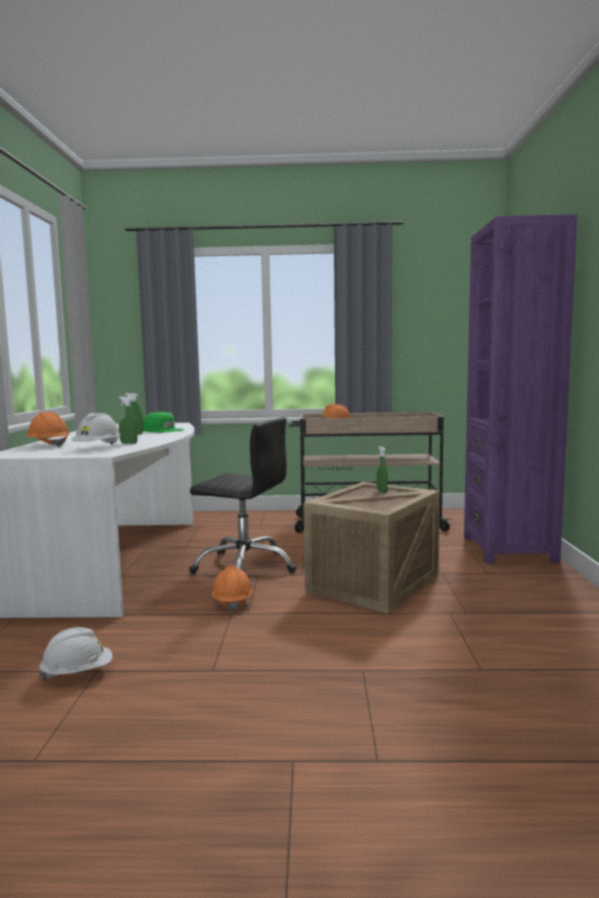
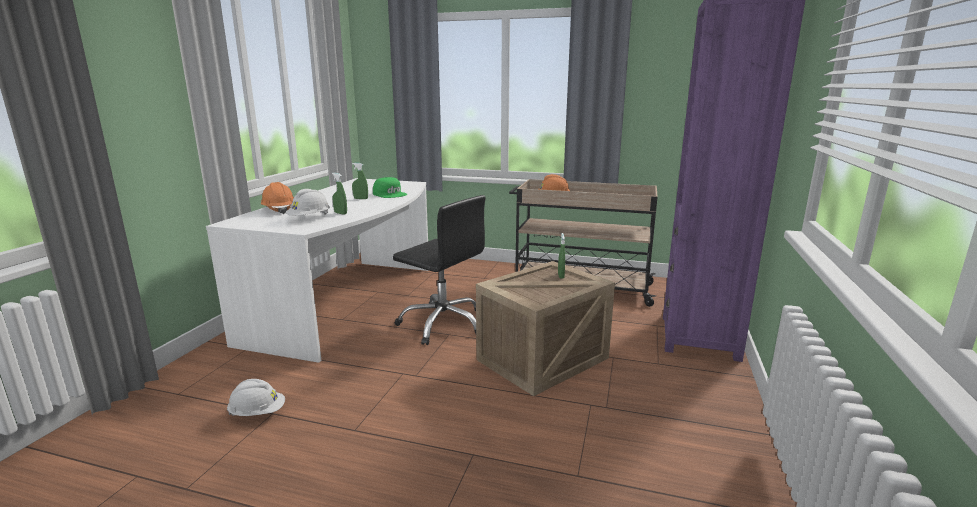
camera: 15 degrees right, 10 degrees up
(232, 602) = (410, 361): orange hard hat -> none

